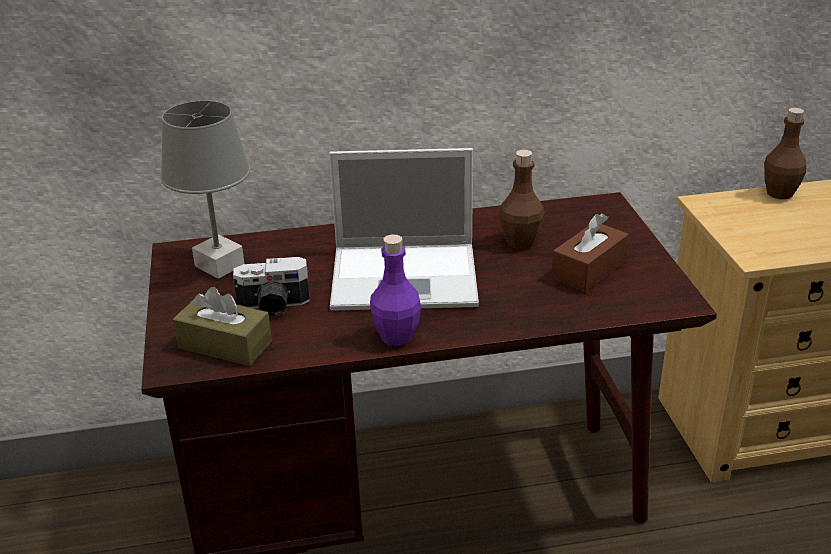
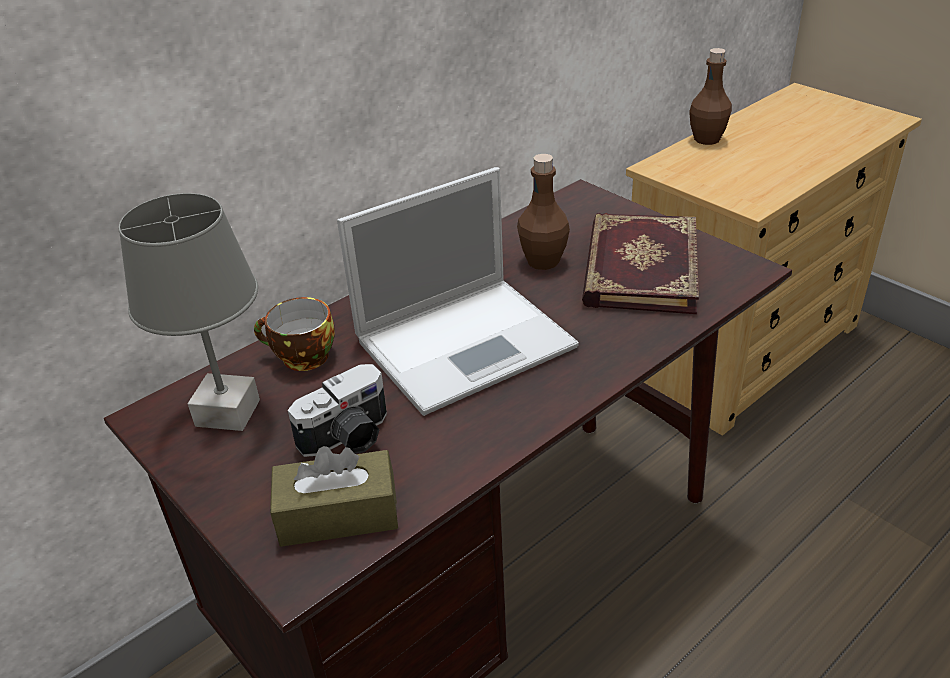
camera: 30 degrees left, 5 degrees up
(292, 249) = (301, 358): none -> cup
(396, 336) = (529, 416): purple bottle -> none
(588, 270) = (638, 267): brown tissue box -> book

